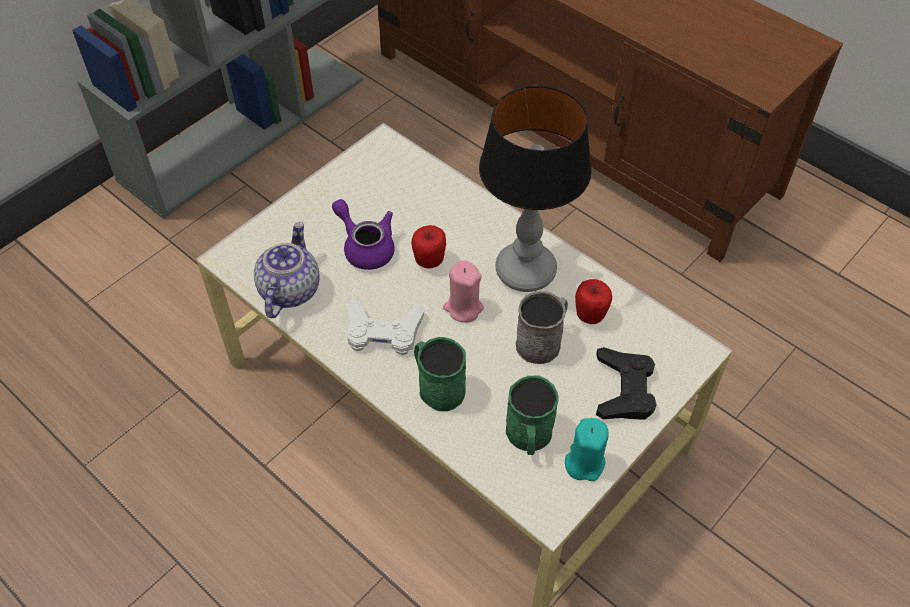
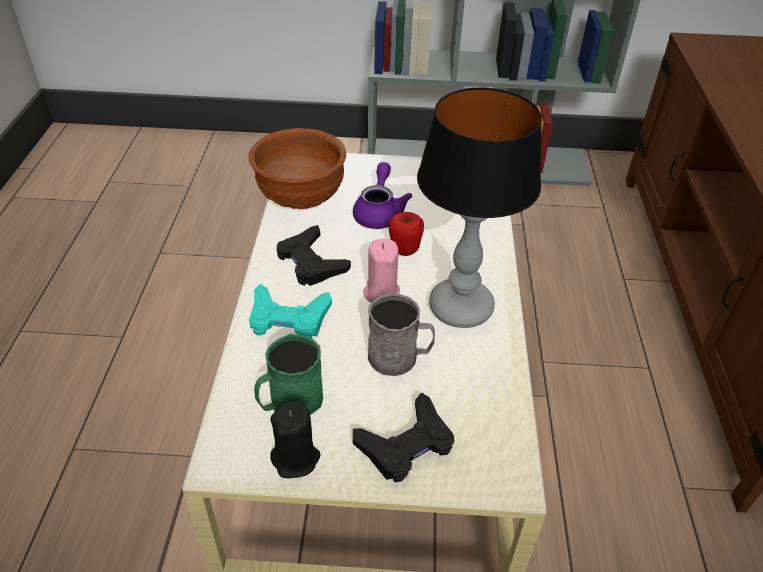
camera: 50 degrees right, 10 degrees down
(289, 290) = (300, 199): teapot -> brown bowl
(383, 332) = (311, 262): white game controller -> black game controller
(437, 387) = (288, 319): green mug -> turquoise game controller
(584, 462) = (296, 458): turquoise candle -> black candle
(590, 315) = (462, 375): apple -> none

